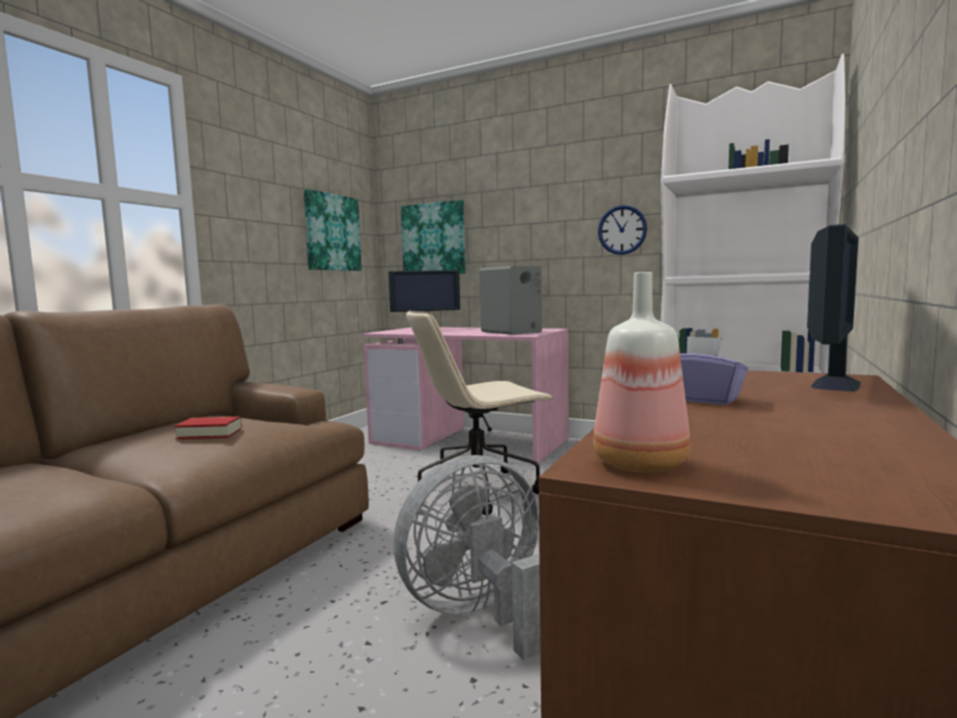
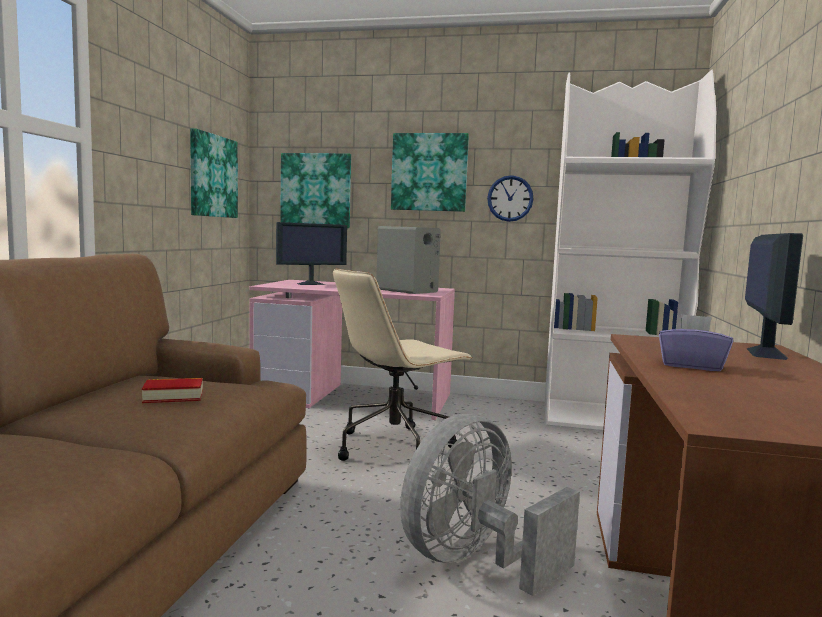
camera: 15 degrees left, 0 degrees up
(538, 210) = (429, 172): none -> picture
(642, 465) = (743, 422): bottle -> none

